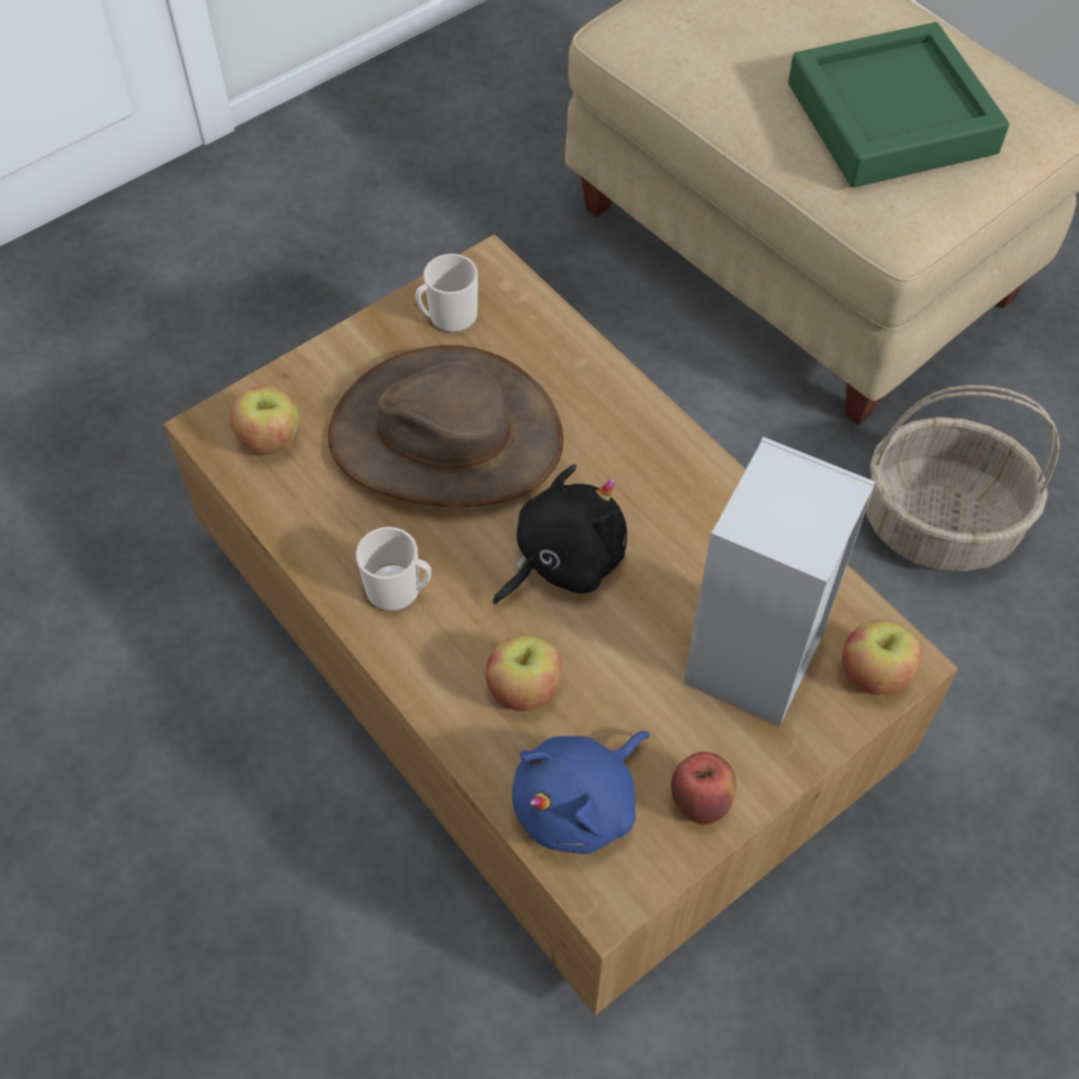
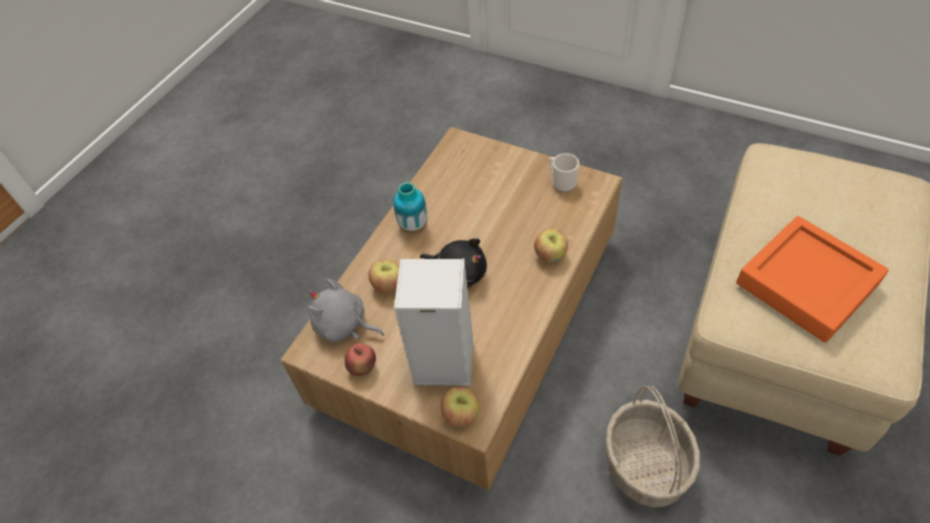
camera: 70 degrees right, 5 degrees down
(270, 439) = (462, 158): apple -> apple (550, 255)
(399, 590) = (413, 227): mug -> vase
(446, 436) = (498, 208): brown hat -> none
(580, 804) = (344, 325): blue plush toy -> grey plush toy
(891, 118) = (806, 283): green tray -> orange tray

